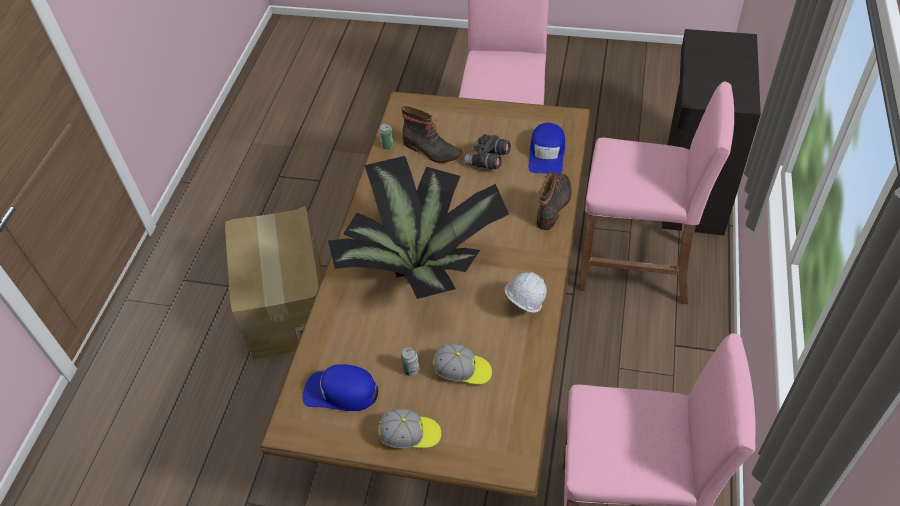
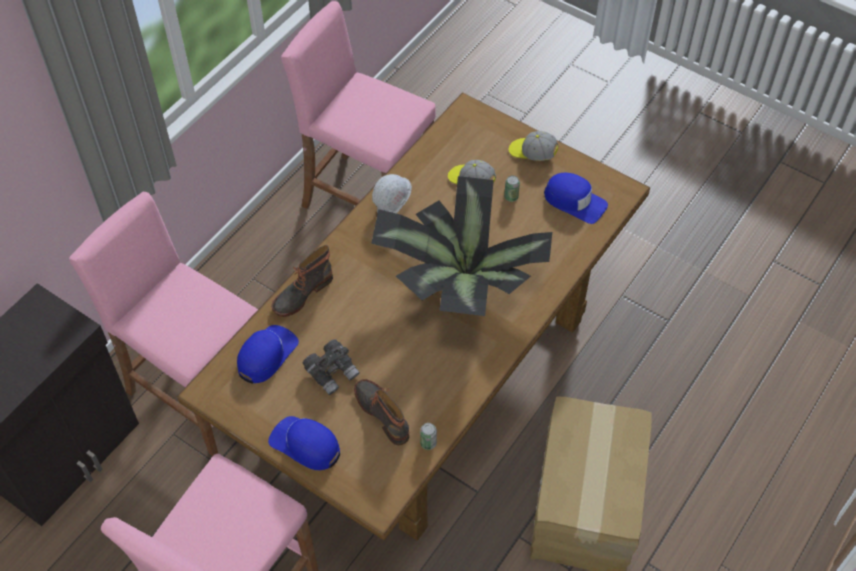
camera: 160 degrees left, 5 degrees up
(476, 114) = (305, 445): none -> blue cap

